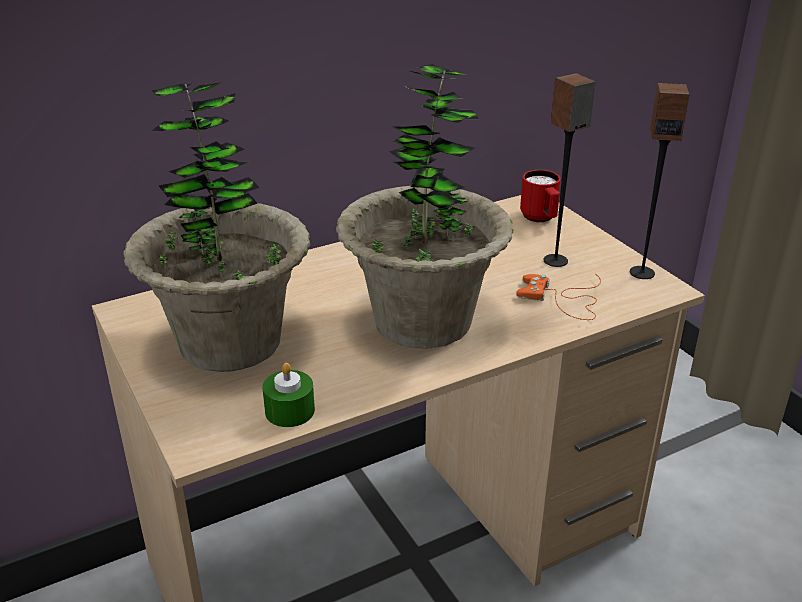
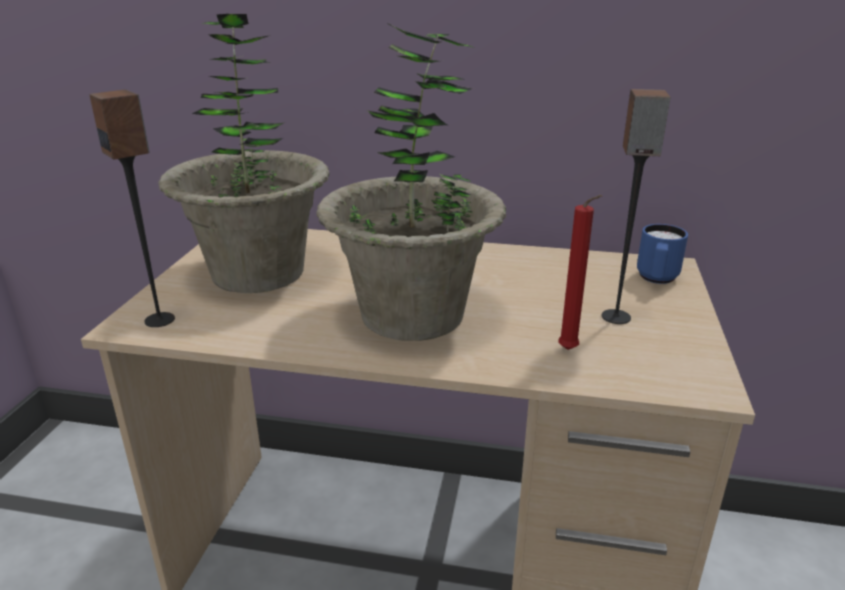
camera: 40 degrees right, 5 degrees down
(290, 411) = (213, 331): green candle -> none
(540, 219) = (656, 280): red mug -> blue mug
(563, 300) = (570, 351): orange game controller -> red candle
(642, 272) = (702, 362): speaker -> speaker (160, 320)

